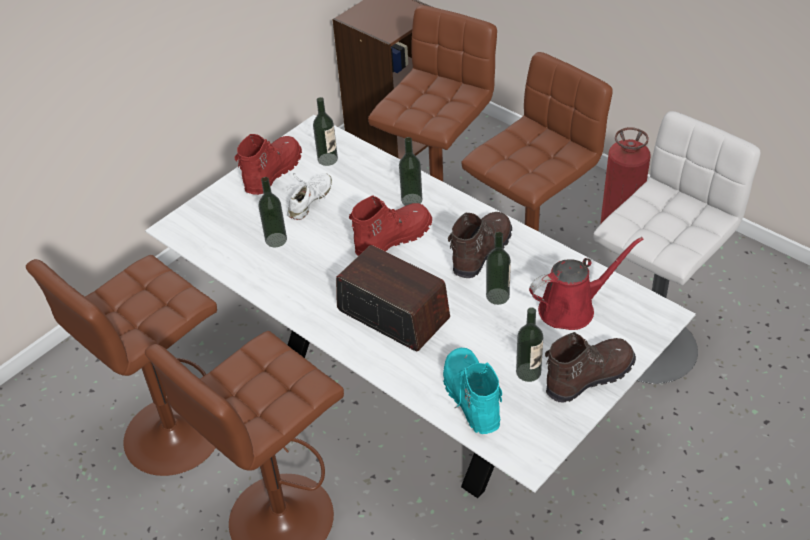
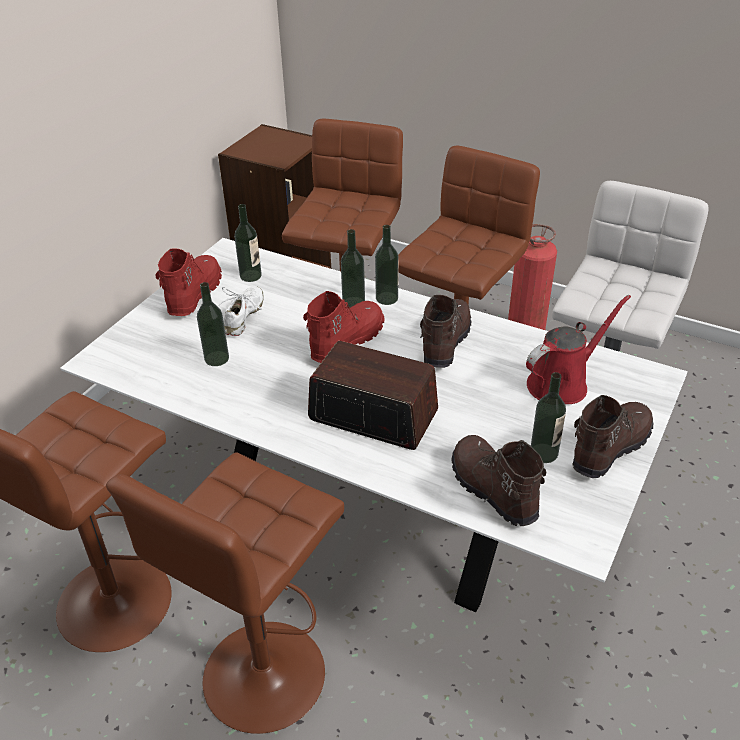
camera: 15 degrees left, 5 degrees down
(470, 398) = (492, 490): turquoise boot -> brown boot
(497, 296) = (479, 382): bottle -> bottle (387, 298)

